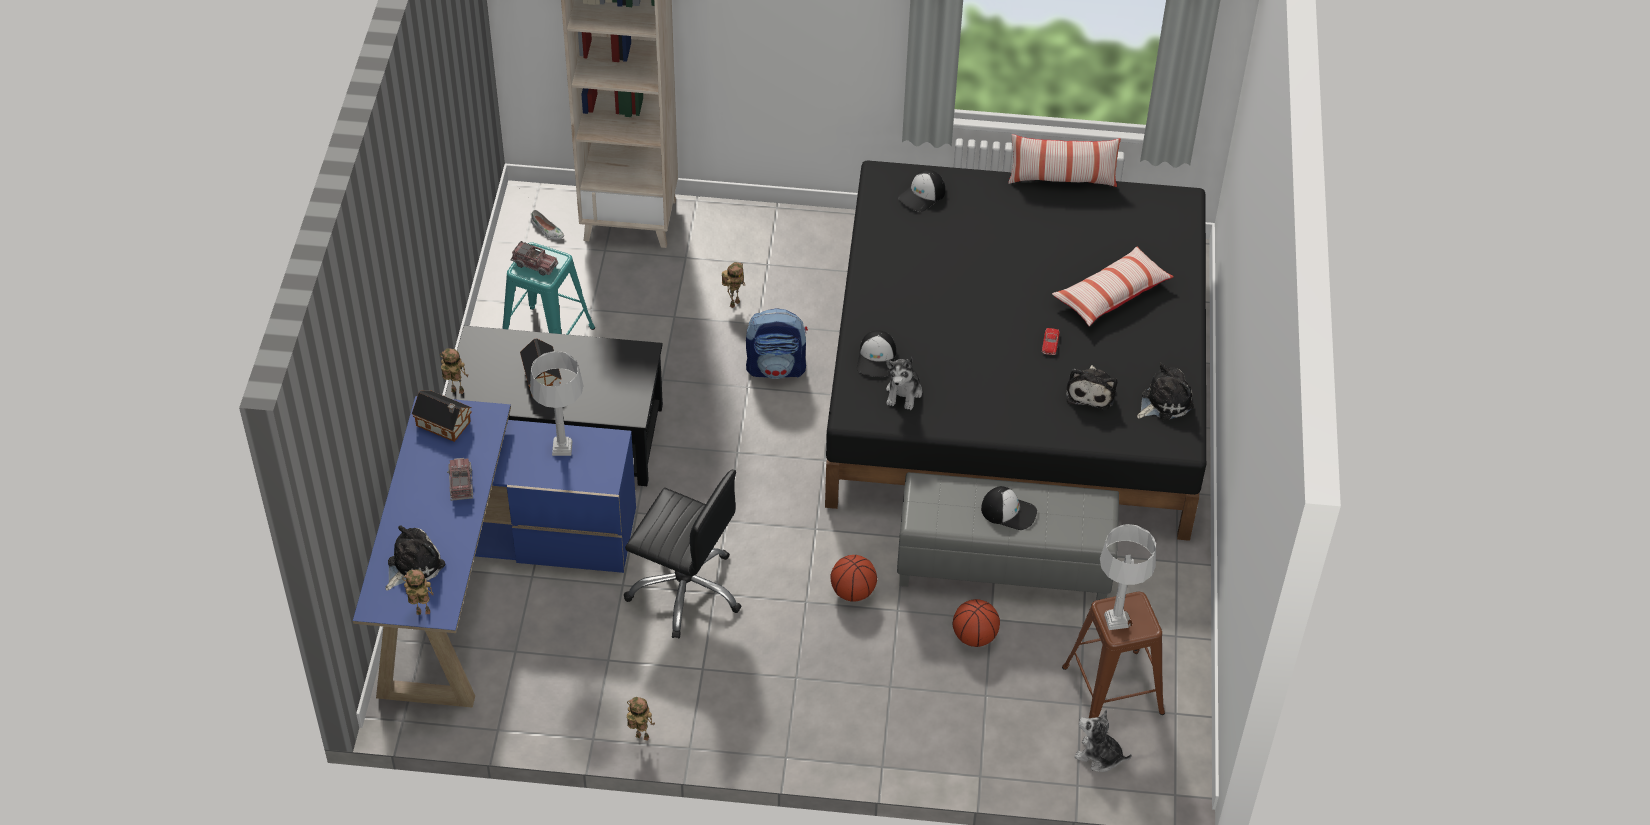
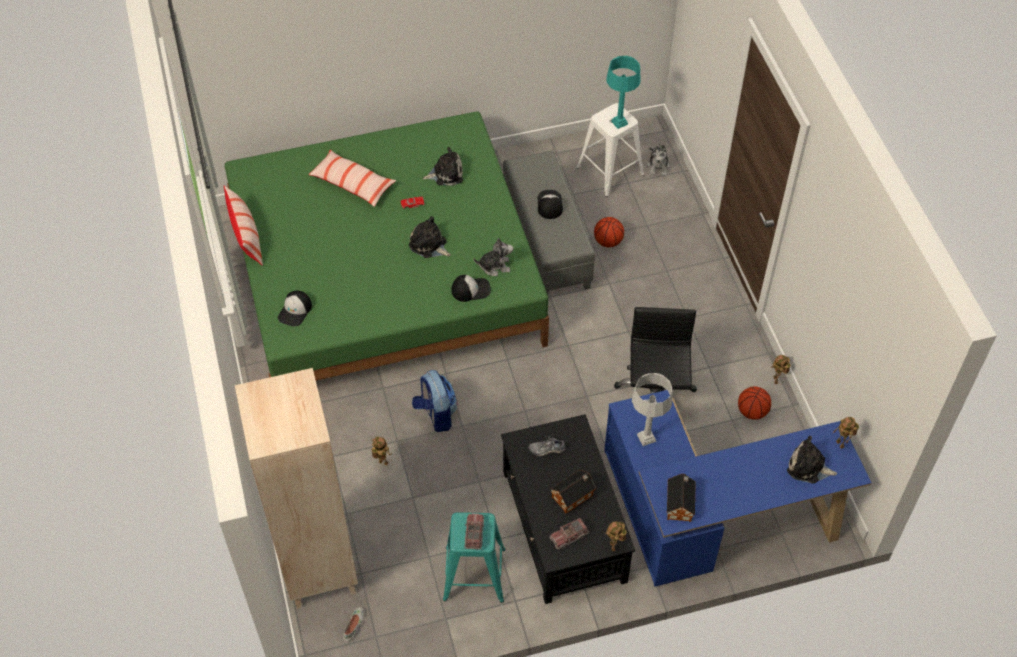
camera: 110 degrees left, 5 degrees up
(461, 484) = (726, 469): toy truck -> toy truck (569, 536)
(616, 376) = (547, 449): none -> shoe
(853, 592) = (607, 310): basketball -> basketball (752, 411)
(922, 195) = (295, 311): cap -> cap turned 90 degrees clockwise
(1017, 379) = (386, 276): black bed -> green bed
(1111, 689) = (610, 172): brown stool -> white stool
(1116, 620) = (619, 122): grey table lamp -> turquoise table lamp
(1163, 402) = (437, 138): plush toy -> plush toy (429, 245)

